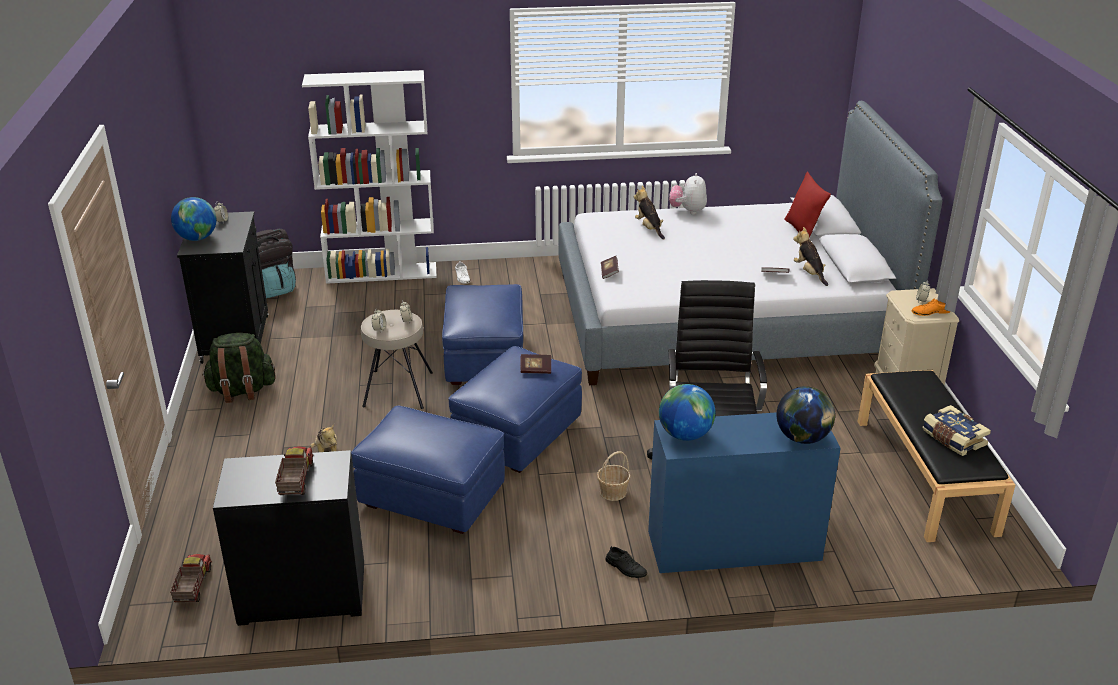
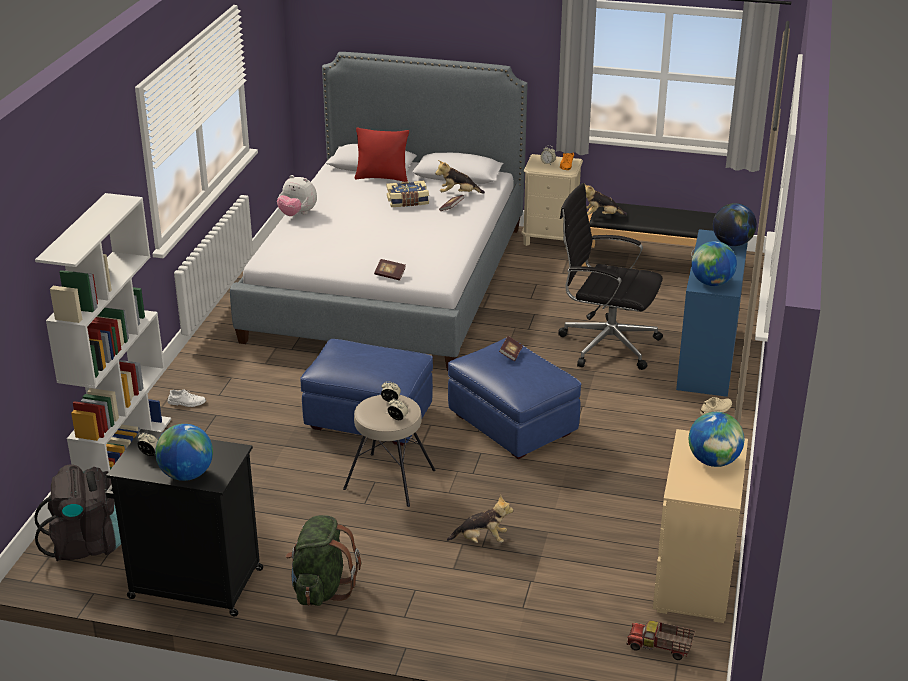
camera: 70 degrees left, 0 degrees up
(295, 480) = (713, 461): toy truck -> globe
(301, 594) = (693, 580): black dresser -> beige dresser
(432, 497) = (584, 487): blue ottoman -> none
(612, 492) = (619, 394): basket -> none
(625, 568) = (716, 409): black shoe -> beige shoe
(649, 228) = (319, 238): plush toy -> plush toy (601, 216)
(952, 439) = (690, 219): book -> book (408, 201)

